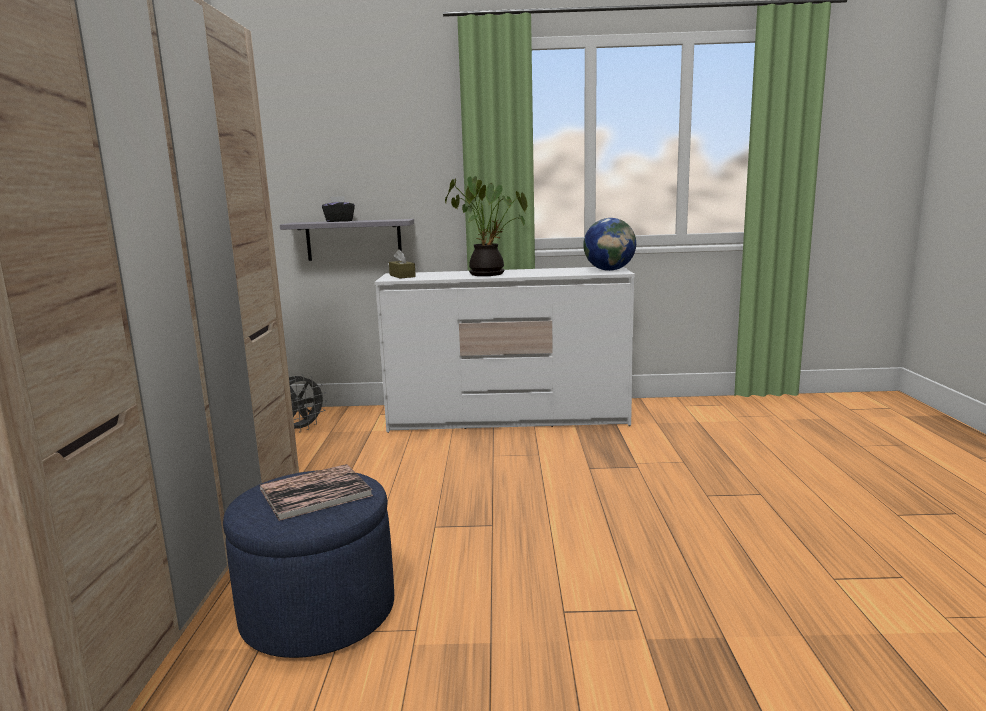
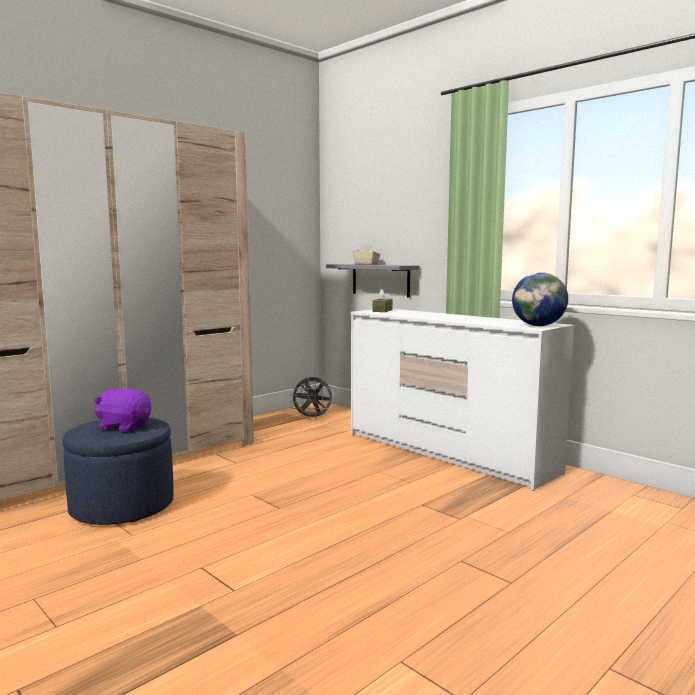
camera: 45 degrees right, 5 degrees down
(315, 492) = (123, 426): book -> purple plush toy
(339, 221) = (366, 264): black tissue box -> beige tissue box
(489, 274) = (438, 316): potted plant -> none

